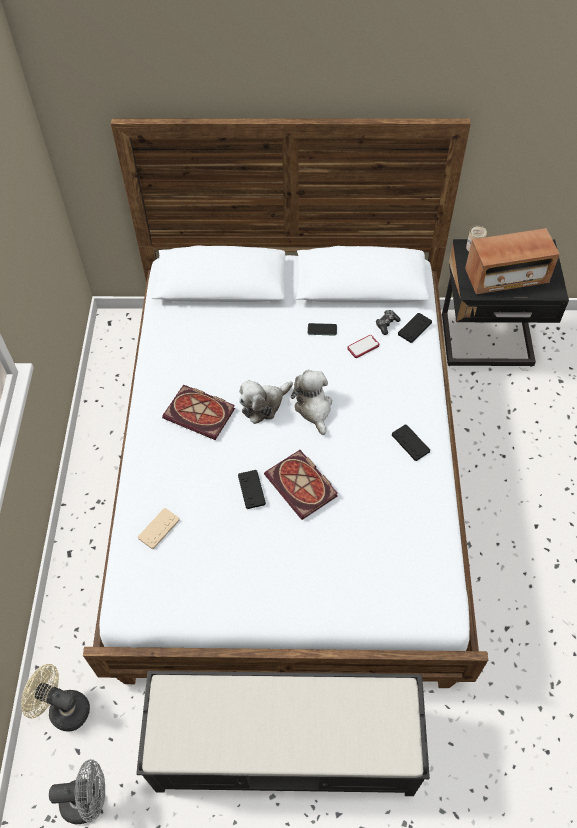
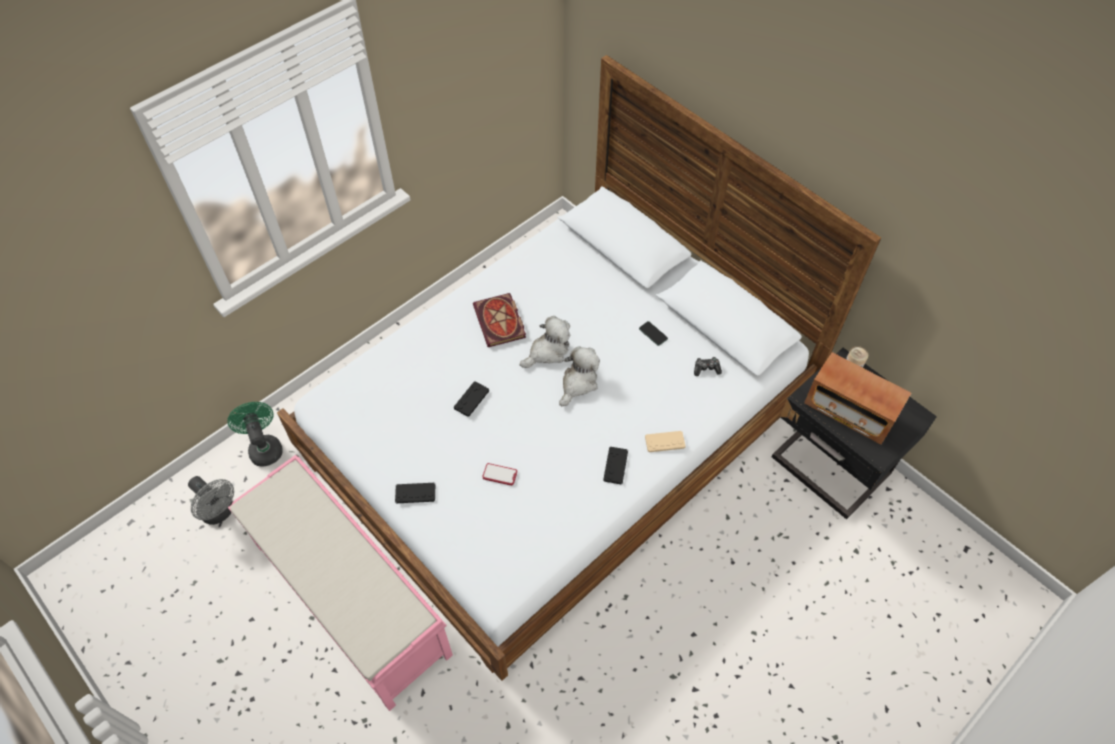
camera: 45 degrees right, 0 degrees up
(63, 709) = (264, 447): beige fan -> green fan
(159, 529) = (389, 372): beige game controller -> beige game controller (665, 442)
(264, 405) = (548, 351): plush toy -> plush toy turned 135 degrees clockwise
(287, 748) = (352, 599): black bench -> pink bench
(303, 486) = (506, 427): book -> none
(363, 347) = (667, 370): phone -> phone (500, 475)
(414, 328) = (724, 389): black game controller -> black game controller (415, 493)

